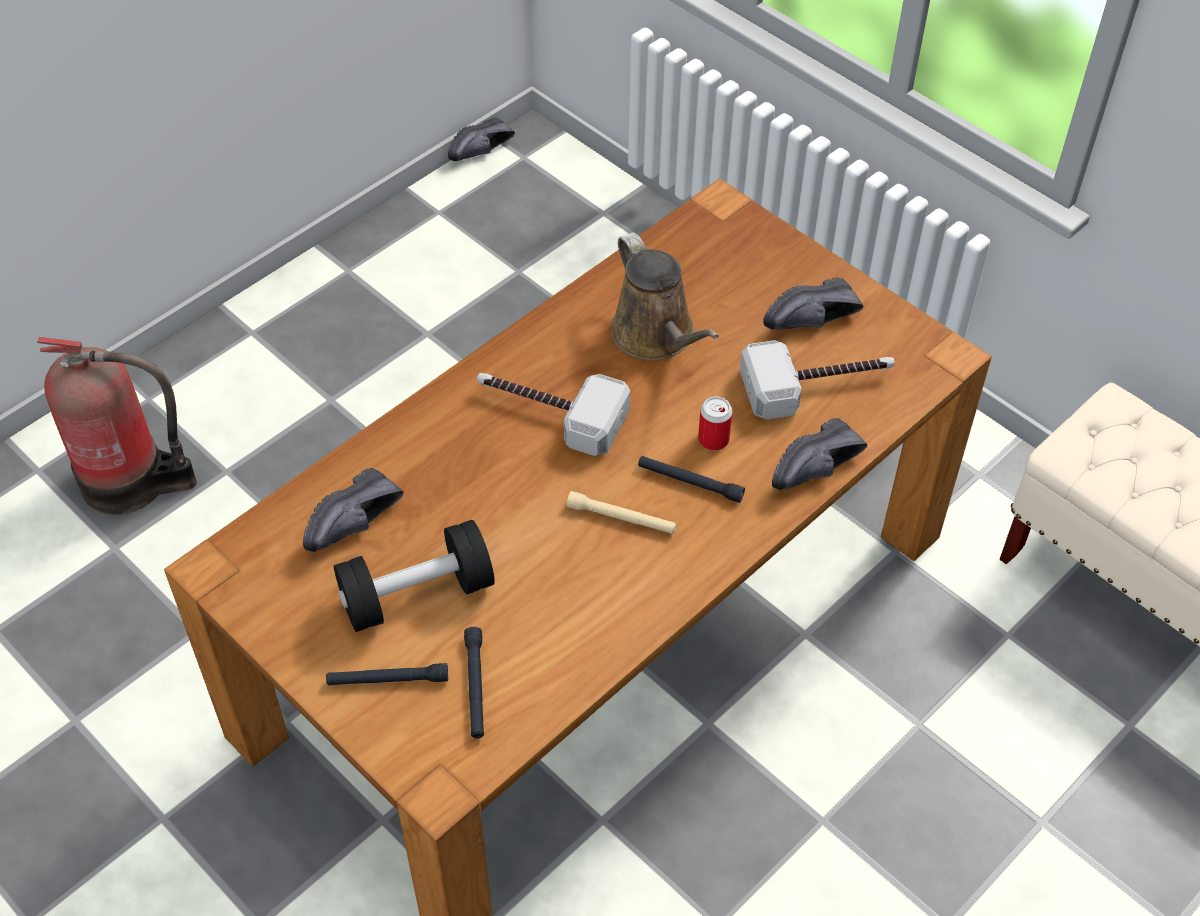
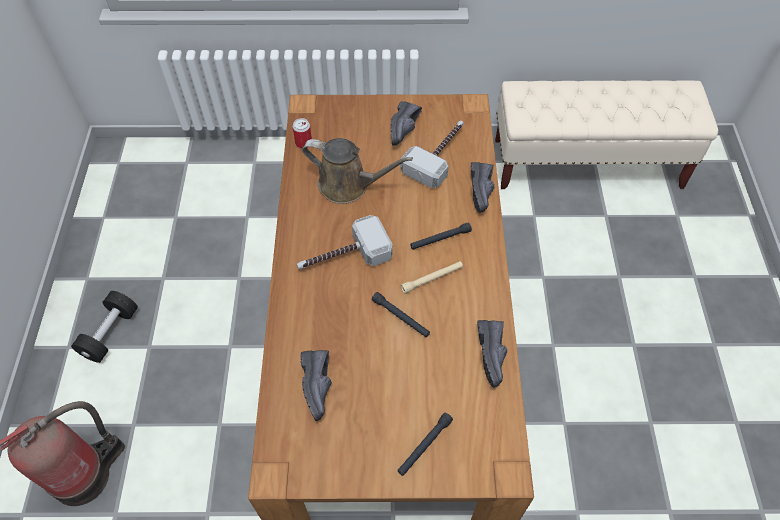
camera: 45 degrees left, 5 degrees up
(417, 594) = (388, 393): black dumbbell -> black dumbbell (110, 333)
(475, 687) = (465, 411): black flashlight -> black flashlight (401, 317)
(483, 152) = (94, 173): black shoe -> black shoe (494, 356)
(713, 439) = (427, 212): can -> can (303, 143)

